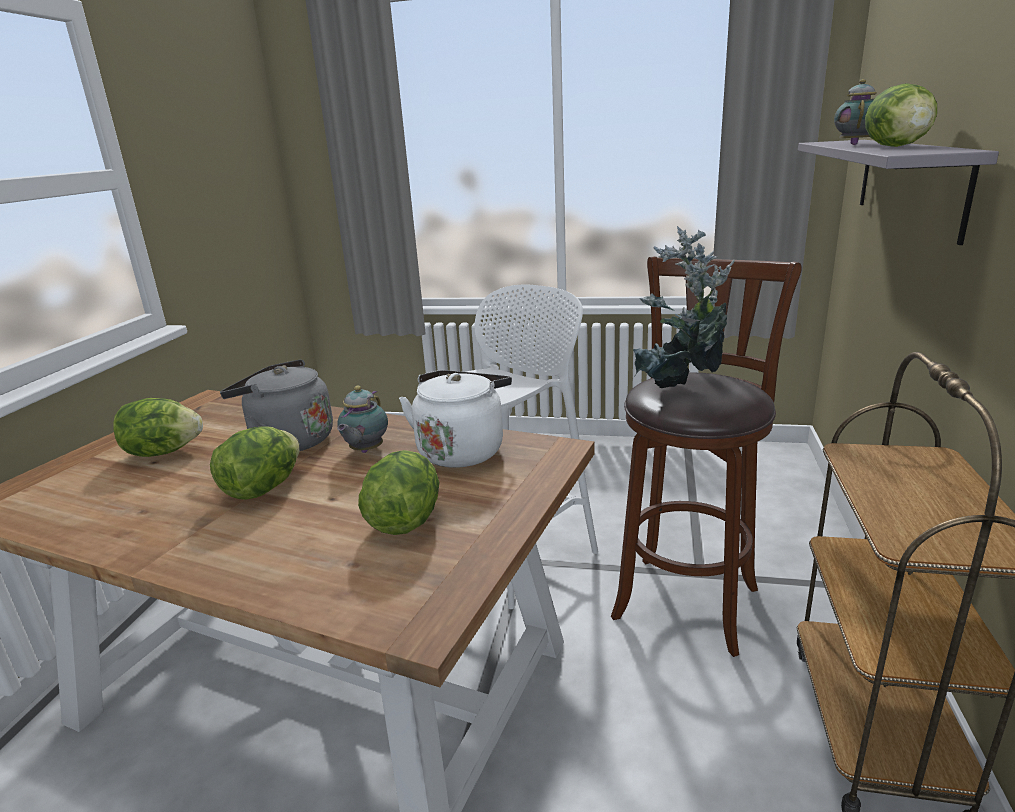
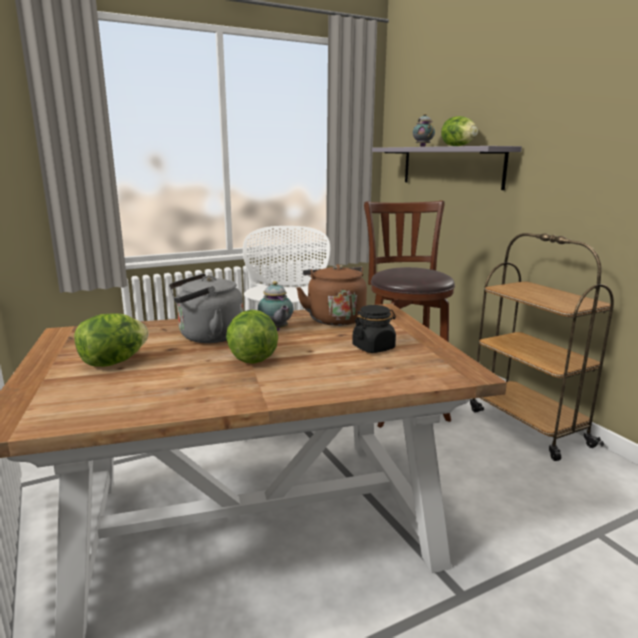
camera: 40 degrees left, 5 degrees down
(405, 520) = (373, 347): lettuce -> black jar
(462, 450) = (334, 318): white kettle -> brown kettle
(681, 391) = (409, 274): potted plant -> none

